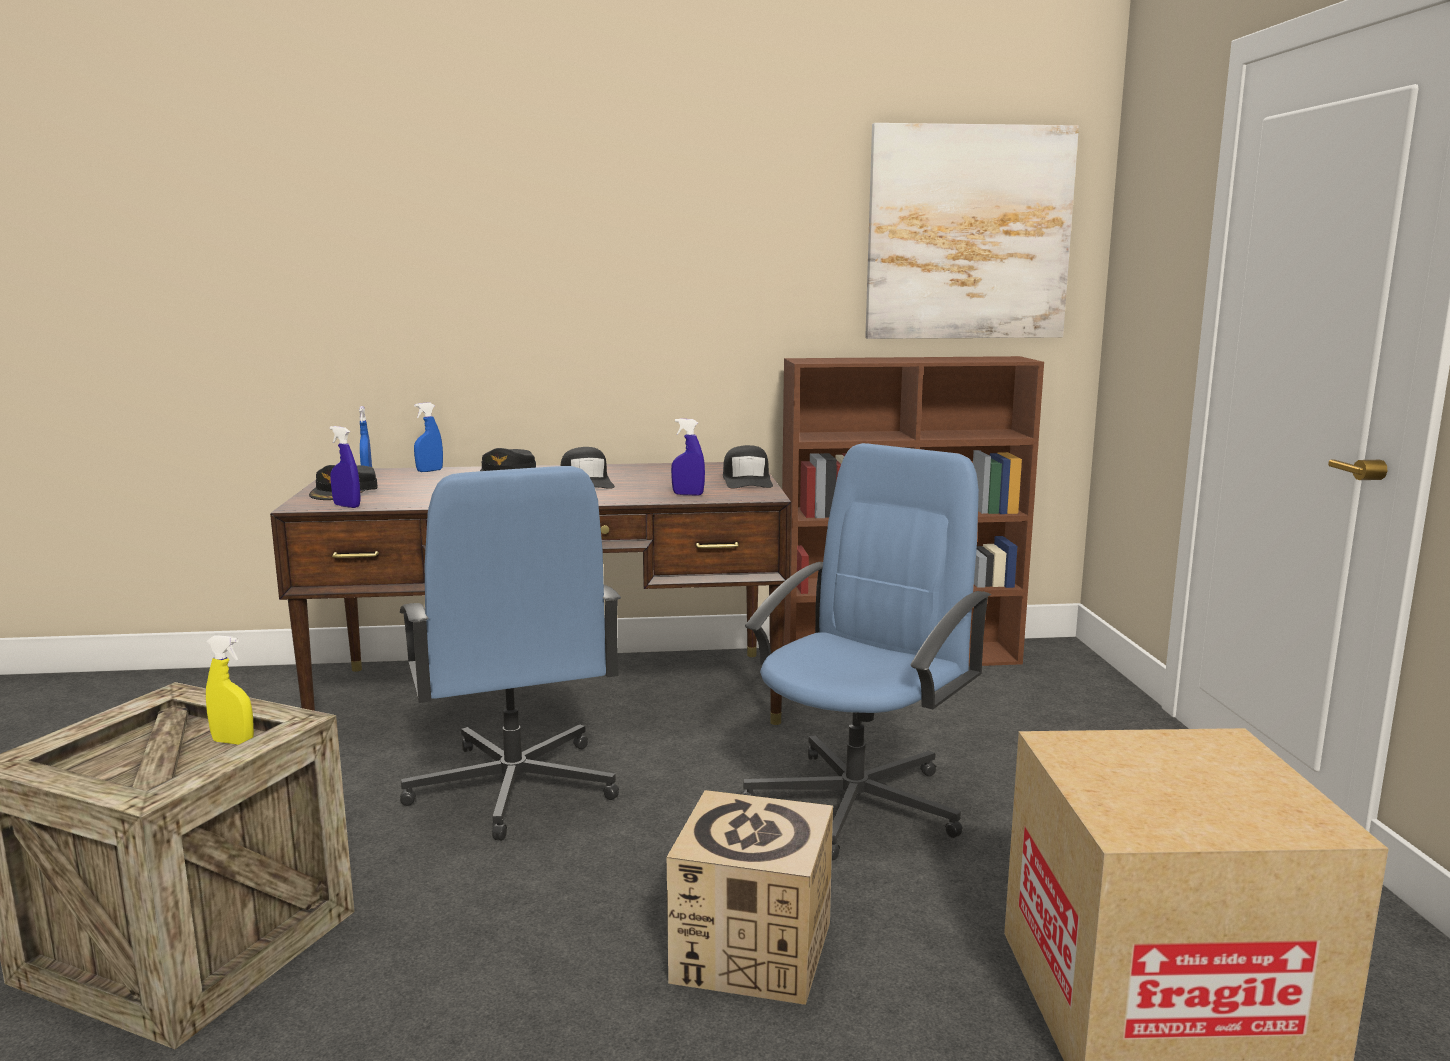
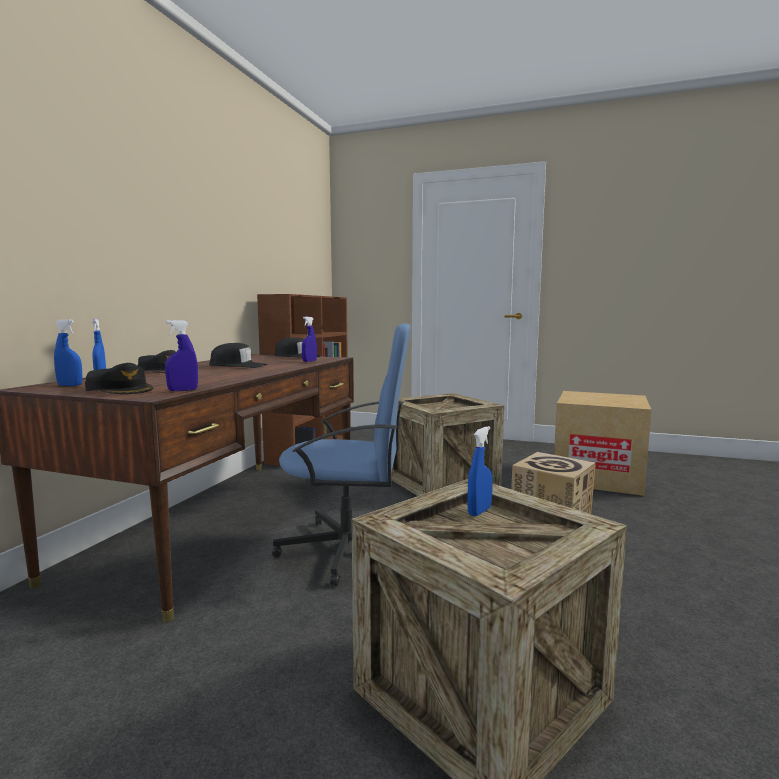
camera: 65 degrees left, 5 degrees down
(233, 742) = (479, 511): yellow spray bottle -> blue spray bottle
(858, 803) = (442, 482): blue office chair -> crate
(968, 233) = (301, 238): picture -> none

